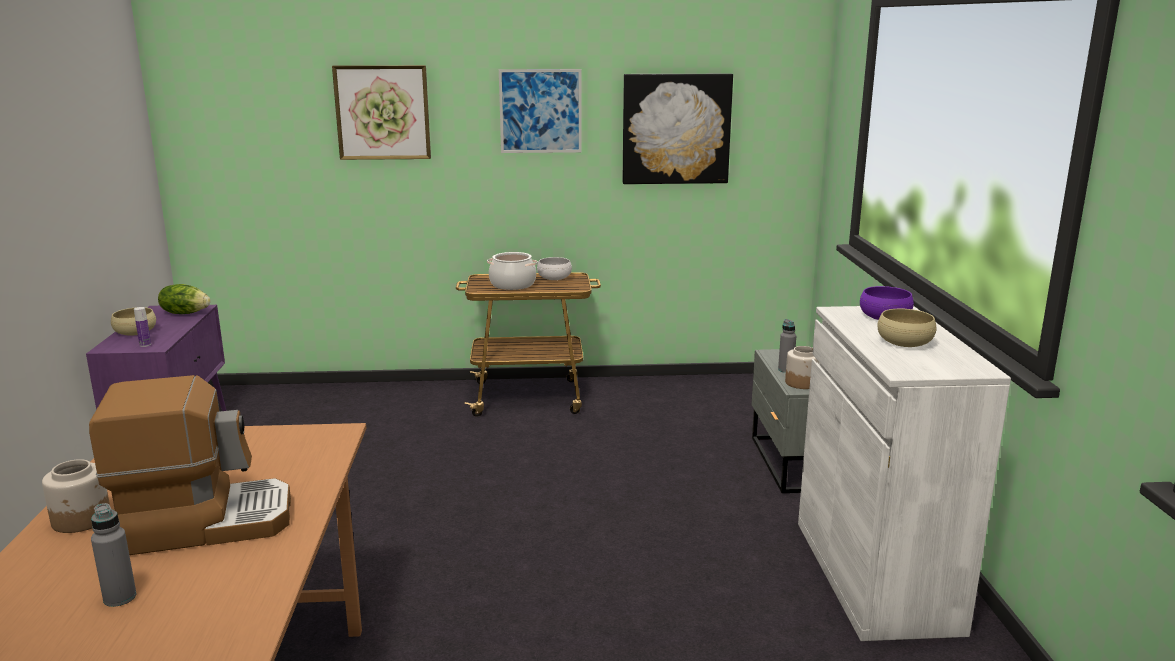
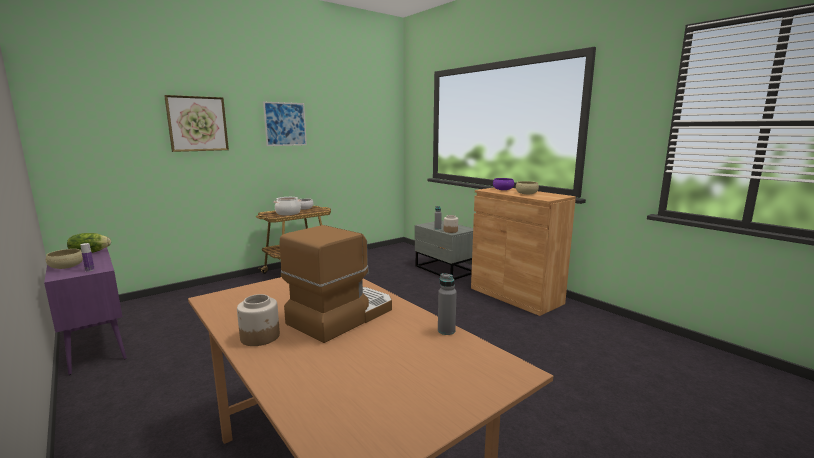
camera: 35 degrees left, 5 degrees down
(120, 598) = (368, 355): grey bottle -> grey bottle (446, 330)
(676, 129) = (347, 133): picture -> none
(875, 575) = (515, 296): white cabinet -> brown cabinet

